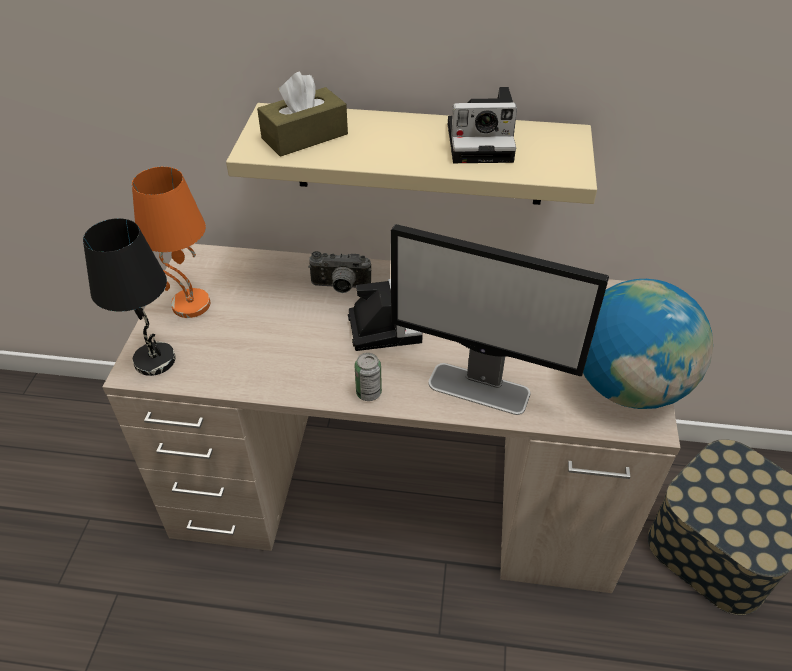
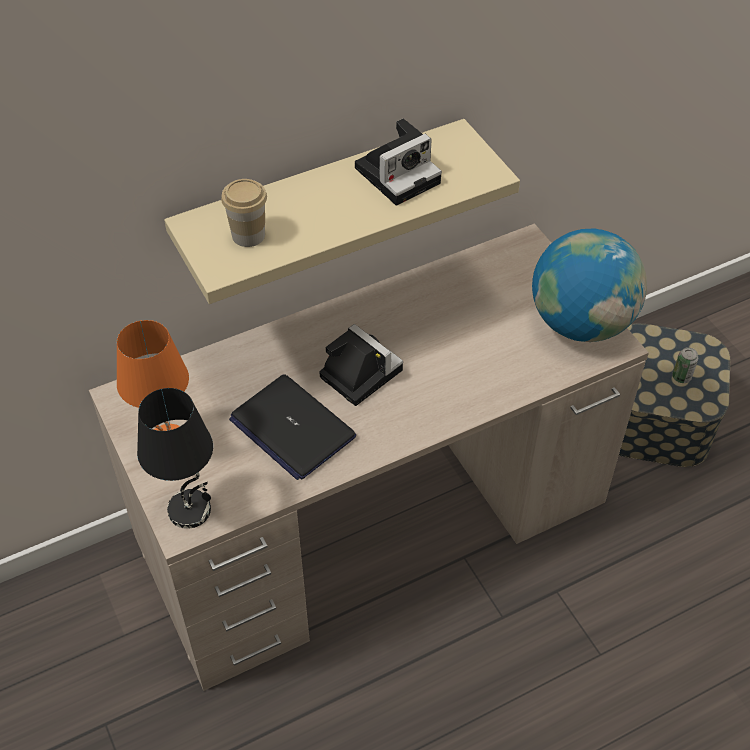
camera: 35 degrees left, 5 degrees up
(289, 341) = (292, 428): none -> laptop
(305, 136) = (248, 235): brown tissue box -> cup
(340, 288) = (288, 356): camera -> none
(368, 393) = (399, 435): can -> can (681, 377)
(480, 389) = (479, 384): monitor -> none

